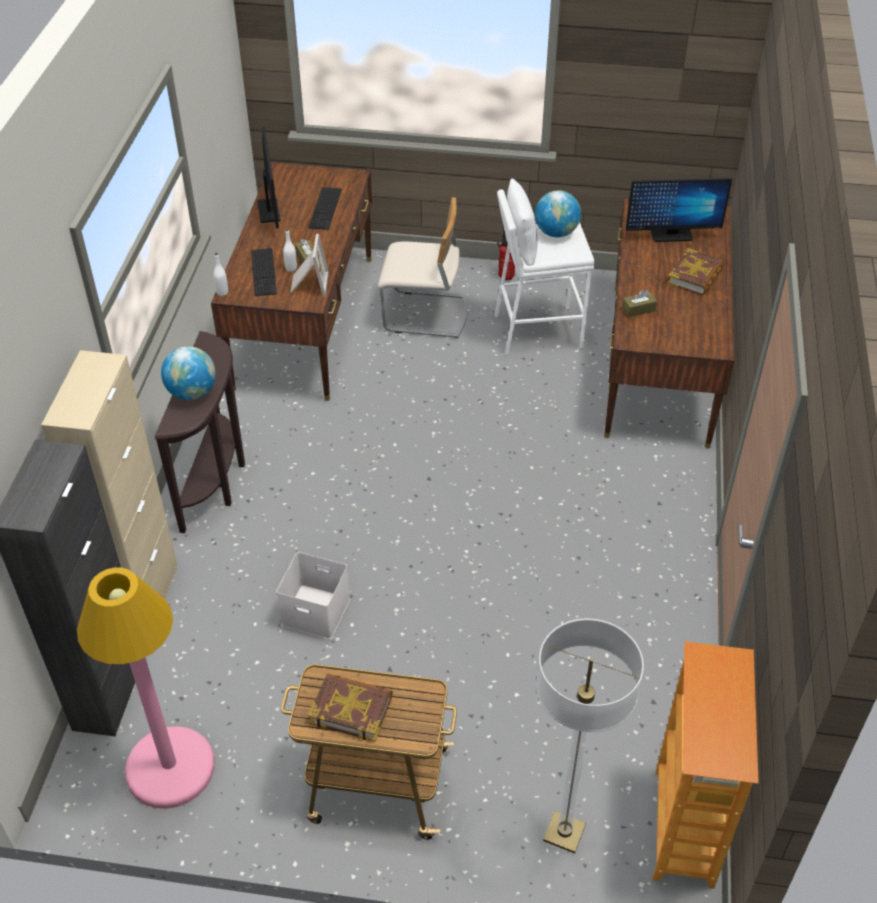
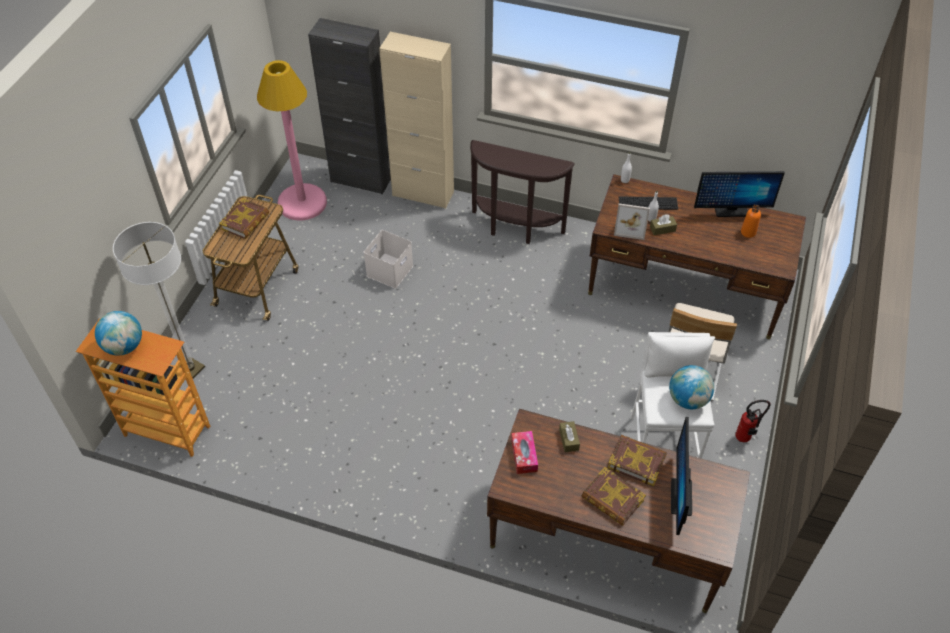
camera: 100 degrees right, 5 degrees up
(192, 392) = (508, 156): globe -> globe (124, 346)
(303, 199) = (748, 232): none -> orange bottle
(325, 208) = (734, 245): keyboard -> none
(644, 263) = (636, 461): none -> book
(672, 339) = (524, 455): none -> tissue box

